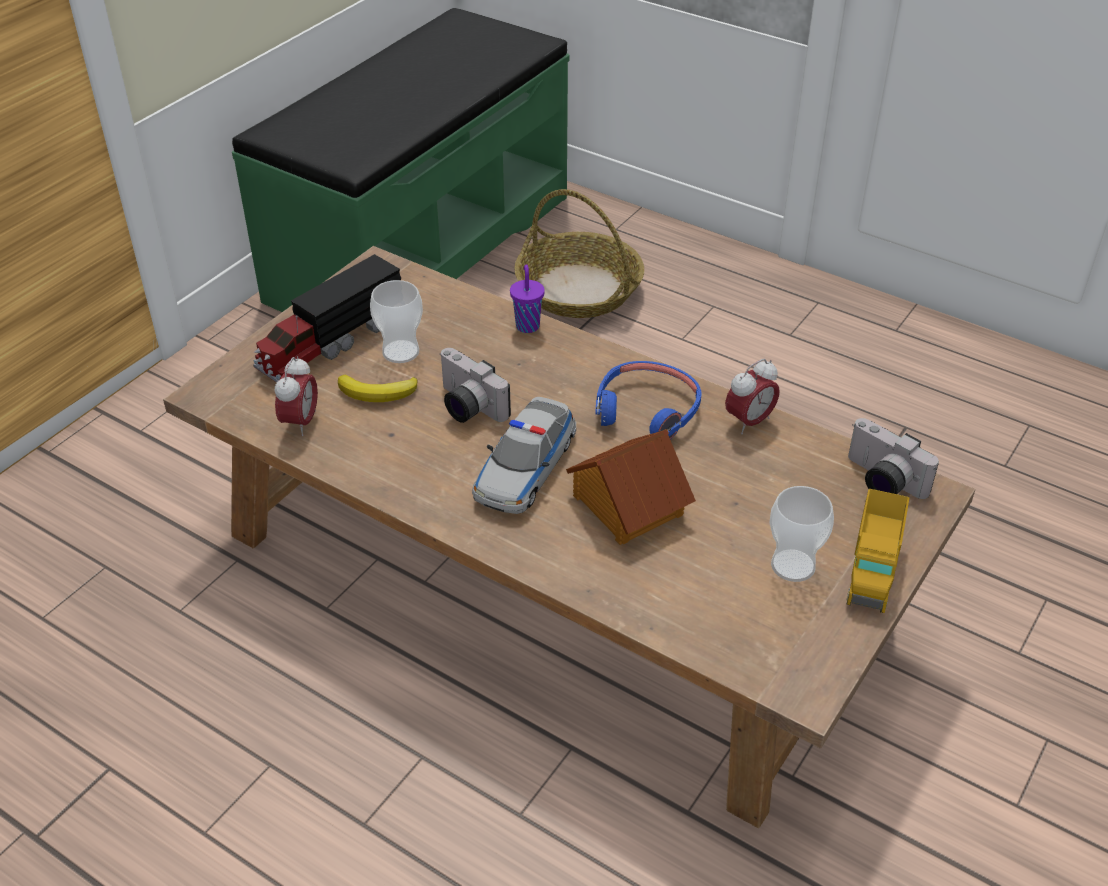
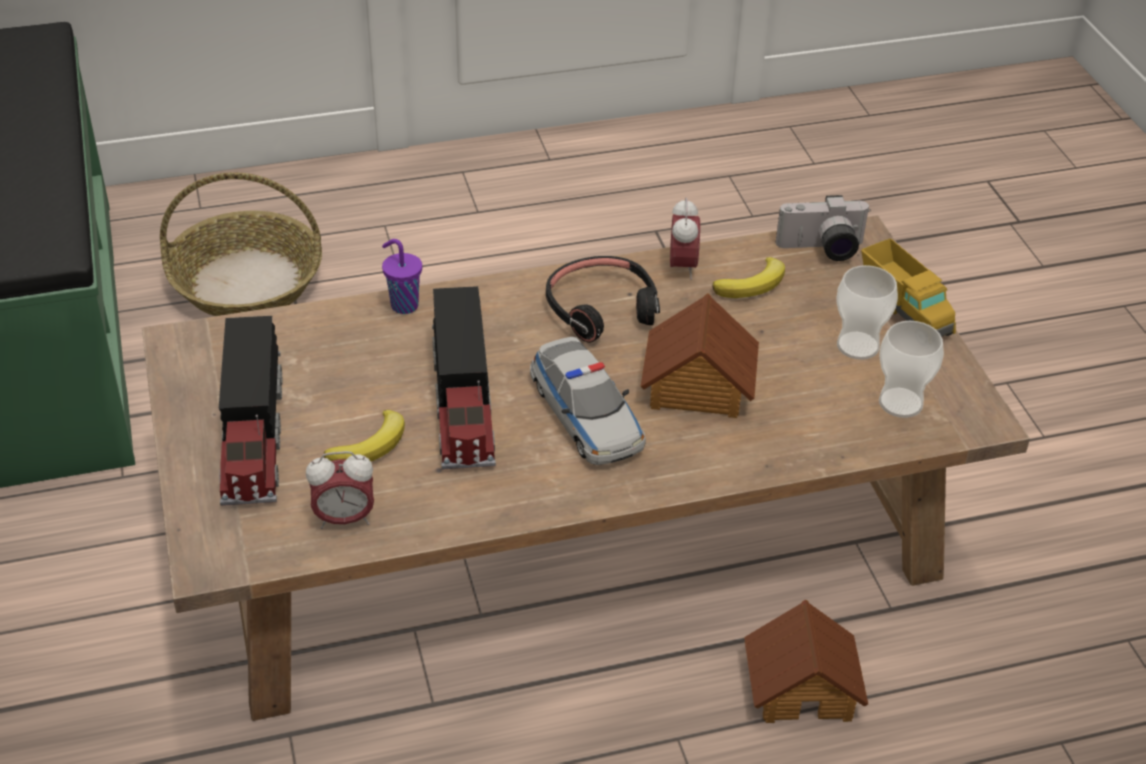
camera: 50 degrees left, 0 degrees up
(300, 422) = (344, 519): alarm clock -> alarm clock turned 120 degrees clockwise
(400, 352) = (331, 399): cup -> cup (900, 403)
(466, 407) = (463, 403): camera -> toy truck
(545, 802) = (802, 687): none -> toy house
(647, 410) = (601, 308): blue headphones -> black headphones
(783, 468) = (753, 284): none -> banana

